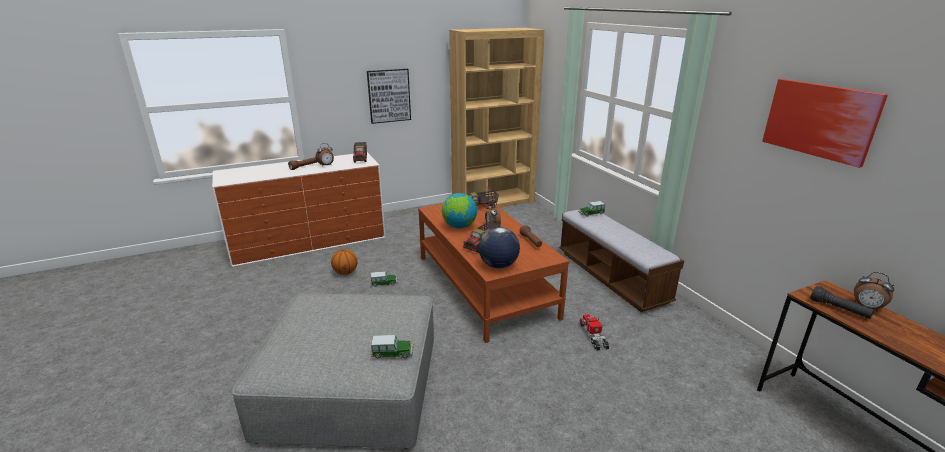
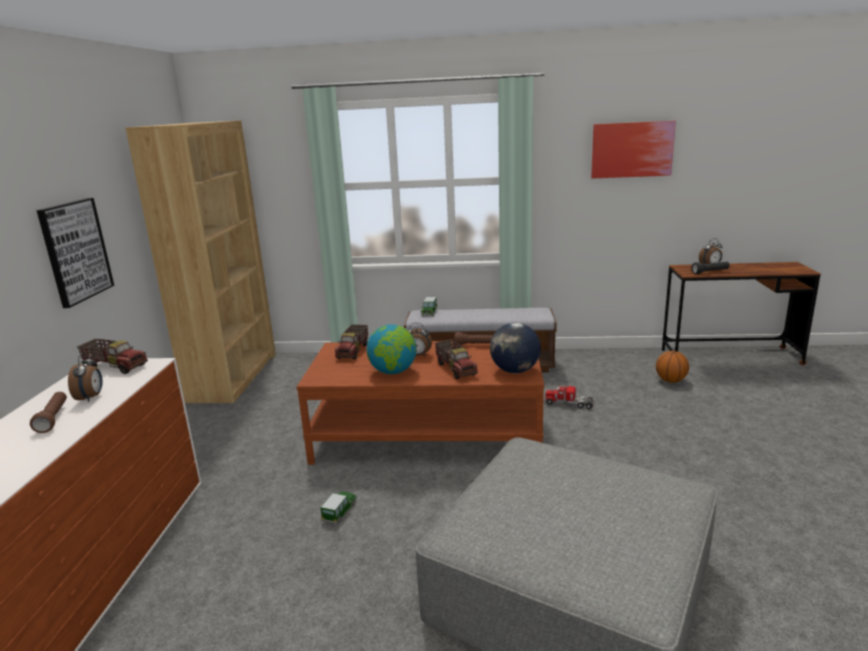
camera: 60 degrees left, 5 degrees down
(345, 273) = (264, 545): basketball -> basketball (670, 380)
(392, 353) = (642, 477): toy car -> none

